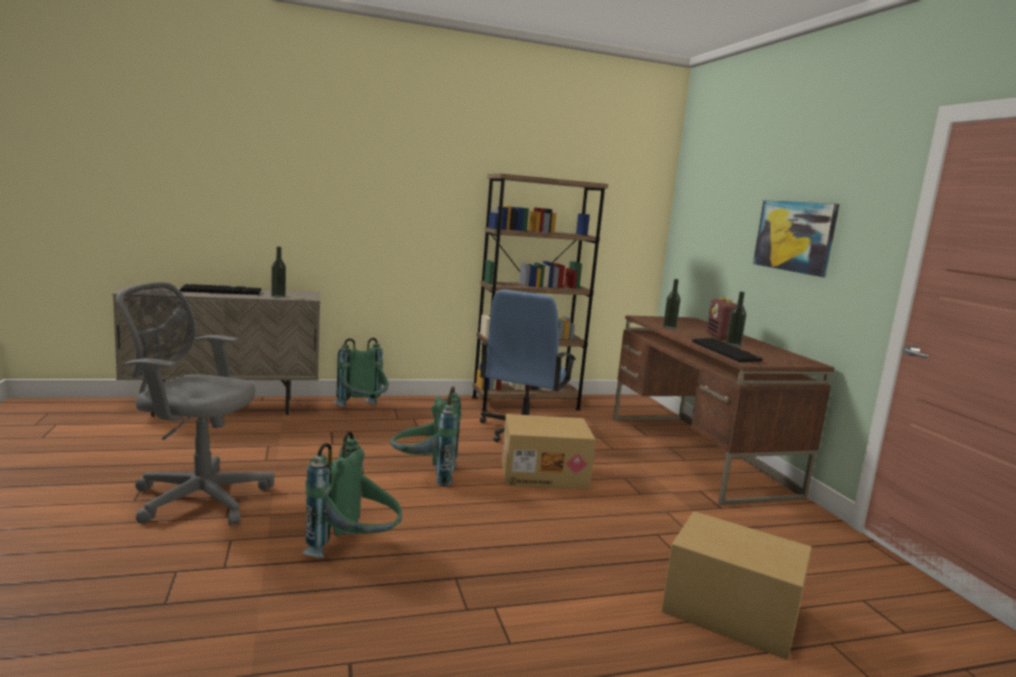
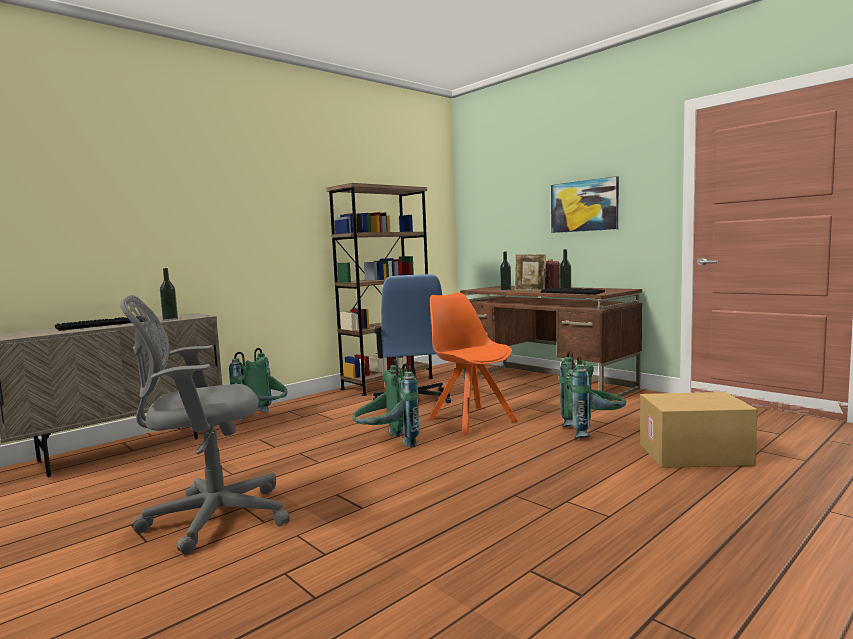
camera: 25 degrees left, 5 degrees down
(355, 551) = (416, 505): green backpack -> green backpack (592, 431)
(544, 474) = (471, 419): cardboard box -> orange chair
(692, 335) = (530, 290): none -> picture frame

